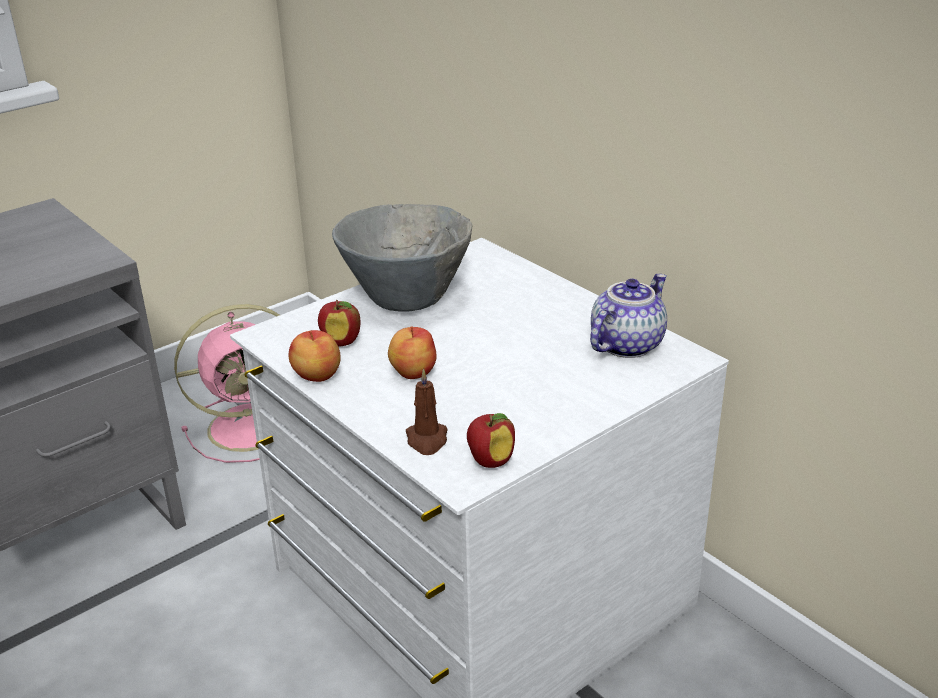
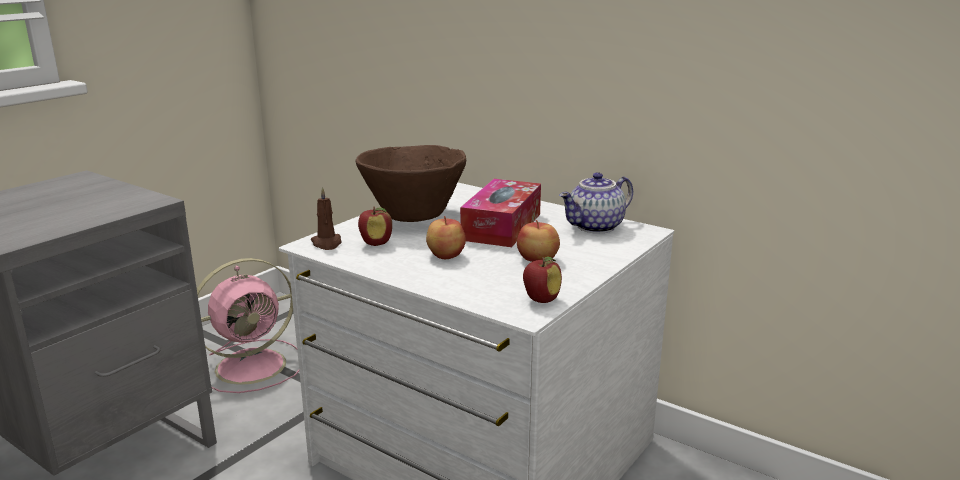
camera: 15 degrees left, 10 degrees down
(316, 375) = (367, 264): apple -> apple (537, 259)
(406, 298) = (413, 216): grey bowl -> brown bowl
(427, 440) = (482, 293): brown candle -> brown candle (327, 243)
(506, 329) = (502, 226): none -> tissue box
(625, 344) = (596, 227): teapot -> teapot turned 150 degrees counterclockwise

